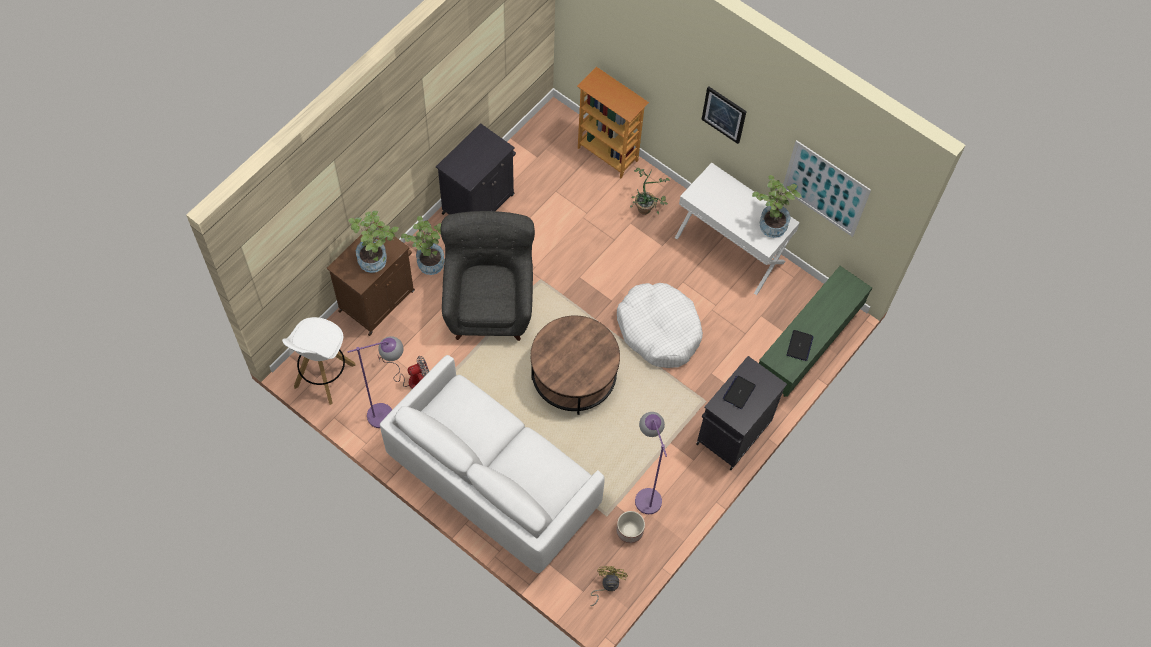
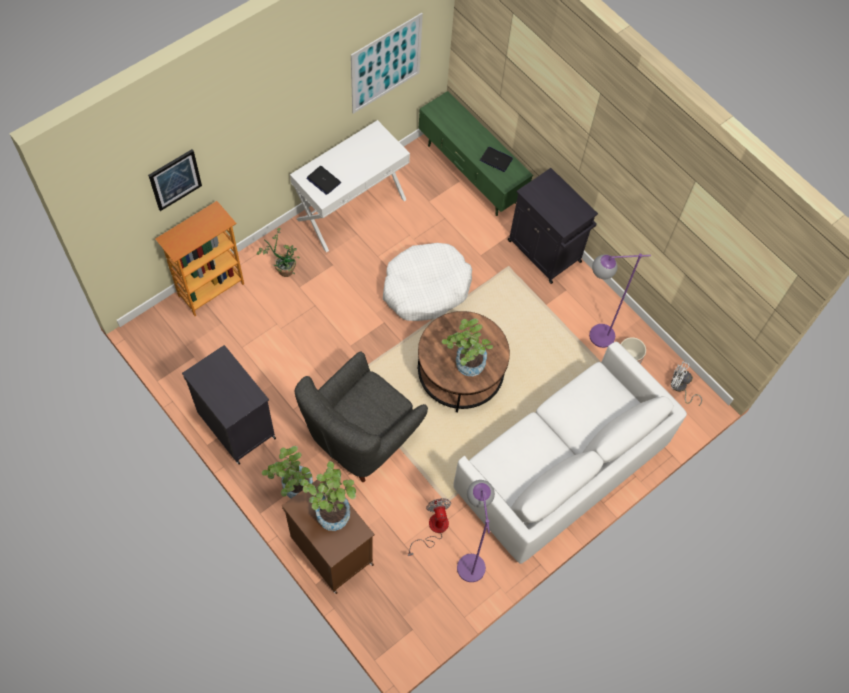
camera: 80 degrees left, 0 degrees up
(324, 376) = (412, 621): white stool -> none
(489, 304) = (361, 436): grey armchair -> grey armchair turned 60 degrees counterclockwise
(607, 585) = (680, 388): yellow fan -> white fan
(724, 114) = (283, 118): picture -> picture (175, 179)
(739, 392) = (553, 206): laptop -> laptop (323, 180)
(770, 222) = (372, 142): potted plant -> potted plant (465, 364)

